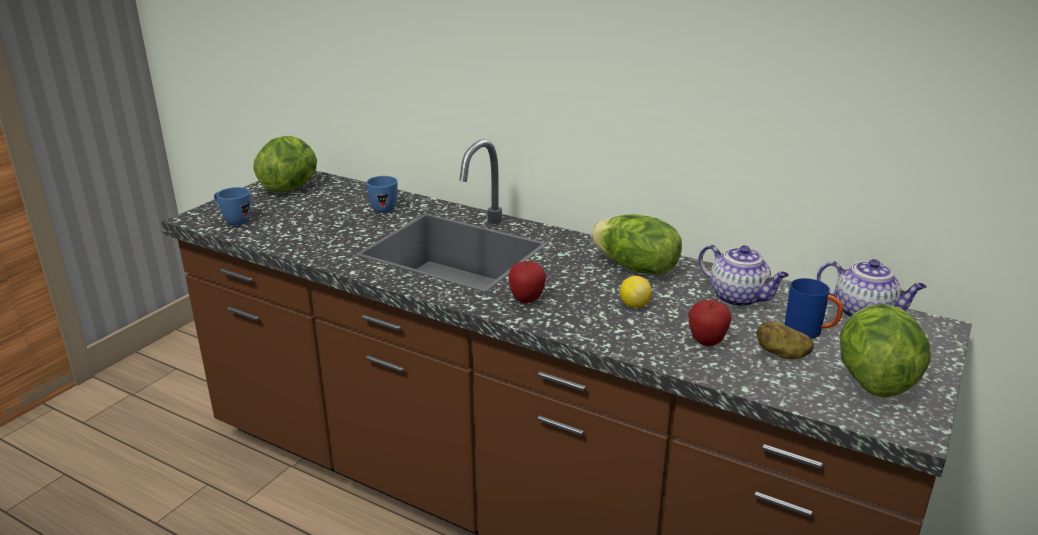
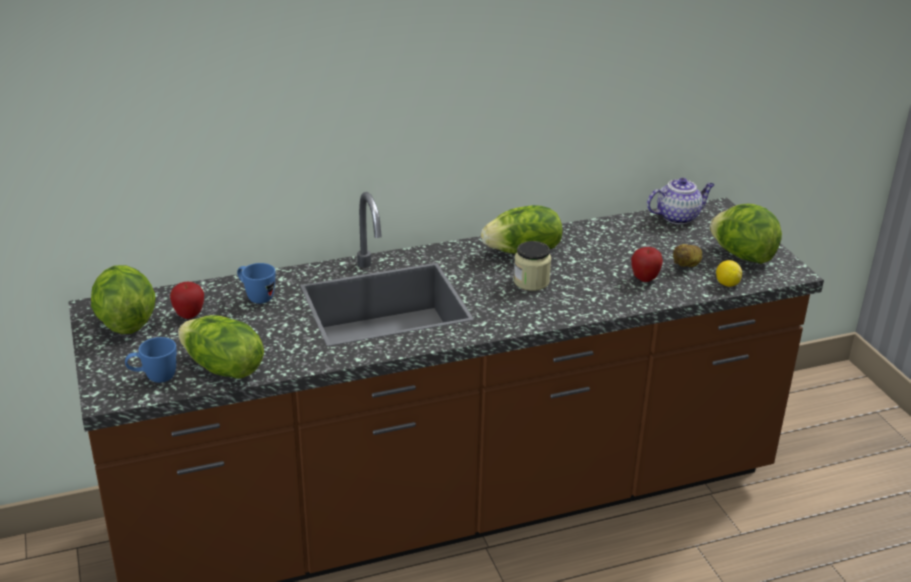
camera: 50 degrees left, 5 degrees up
(274, 235) = (223, 368): none -> lettuce
(526, 300) = (509, 310): apple -> apple (189, 315)
(592, 291) = (531, 281): none -> jar
(634, 305) = (570, 277): lemon -> lemon (727, 284)
(739, 298) = (610, 241): teapot -> none
(810, 332) = (676, 244): blue mug -> none

